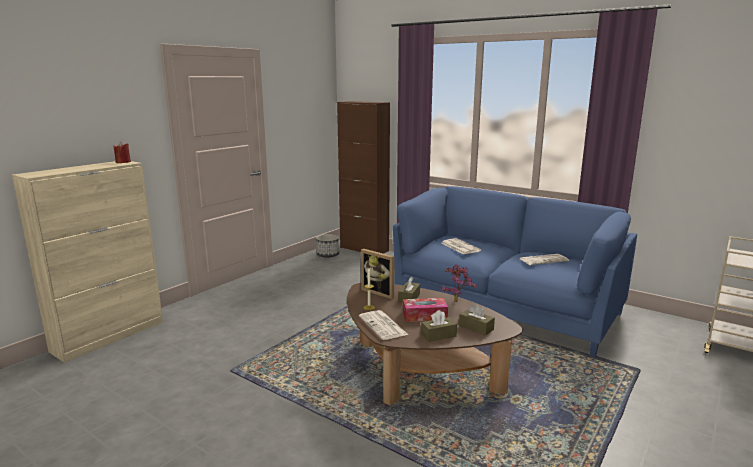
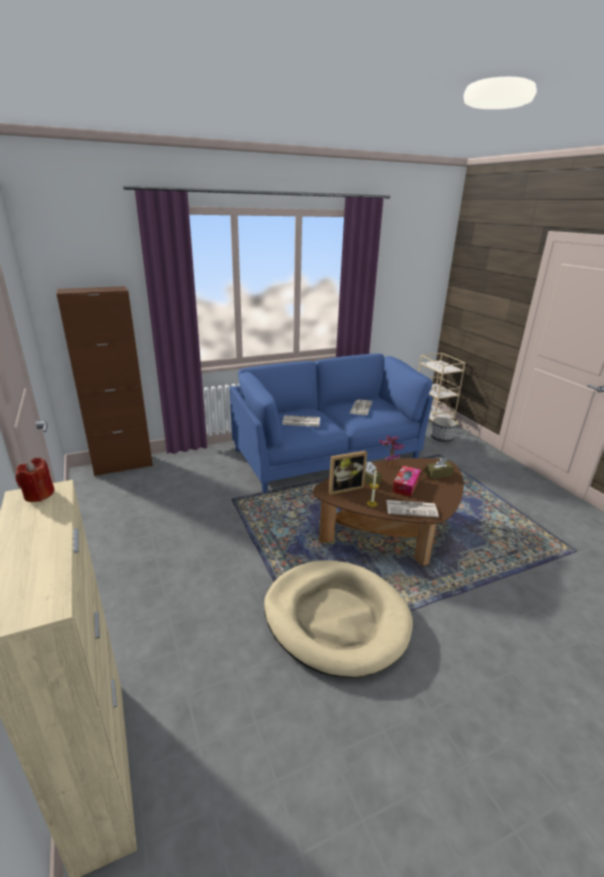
camera: 60 degrees left, 10 degrees up
(269, 374) = (336, 618): none -> beige dog bed
(327, 255) = (102, 490): planter -> planter (442, 438)
(438, 335) = (442, 492): brown tissue box -> none

